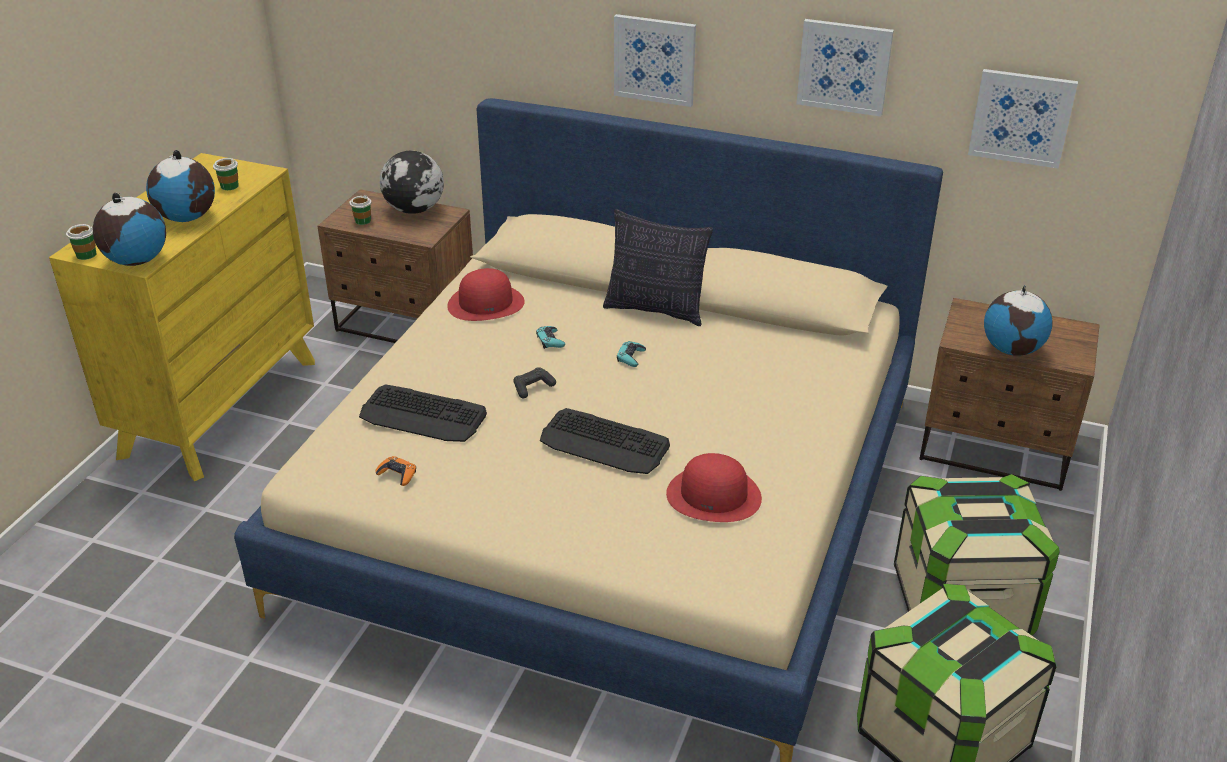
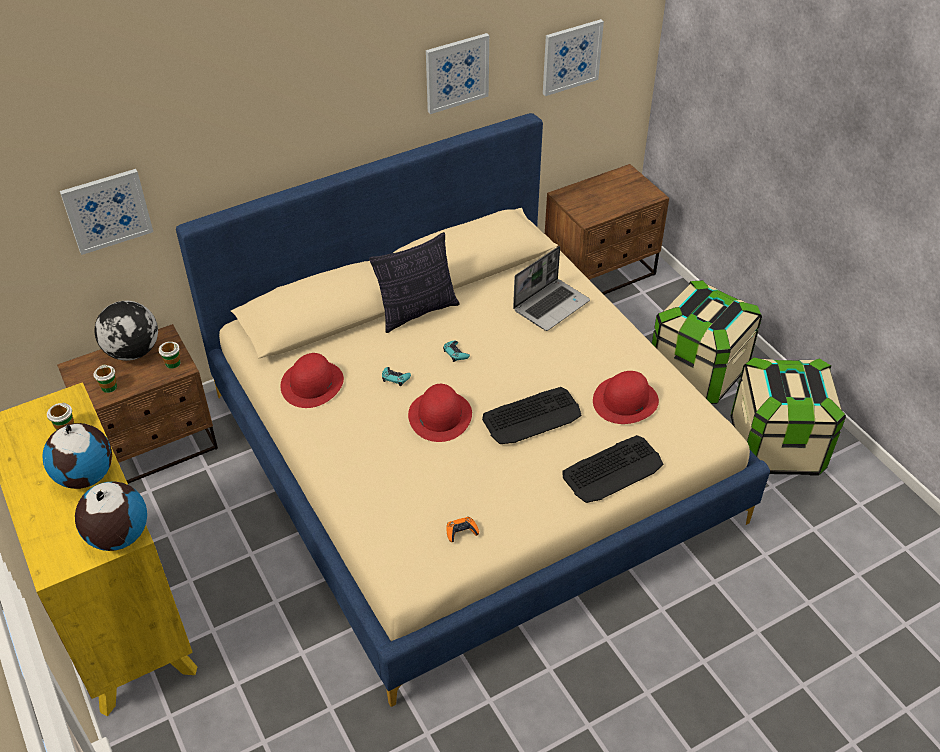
camera: 50 degrees left, 10 degrees up
(86, 254) = (65, 564): cup -> cup (172, 363)
(423, 415) = (413, 485): keyboard -> keyboard (613, 470)
(533, 387) = (440, 415): black game controller -> red hat
(654, 59) = (315, 129): picture -> picture (107, 210)
(784, 379) = (551, 305): none -> laptop
(1012, 349) = (617, 207): globe -> none

